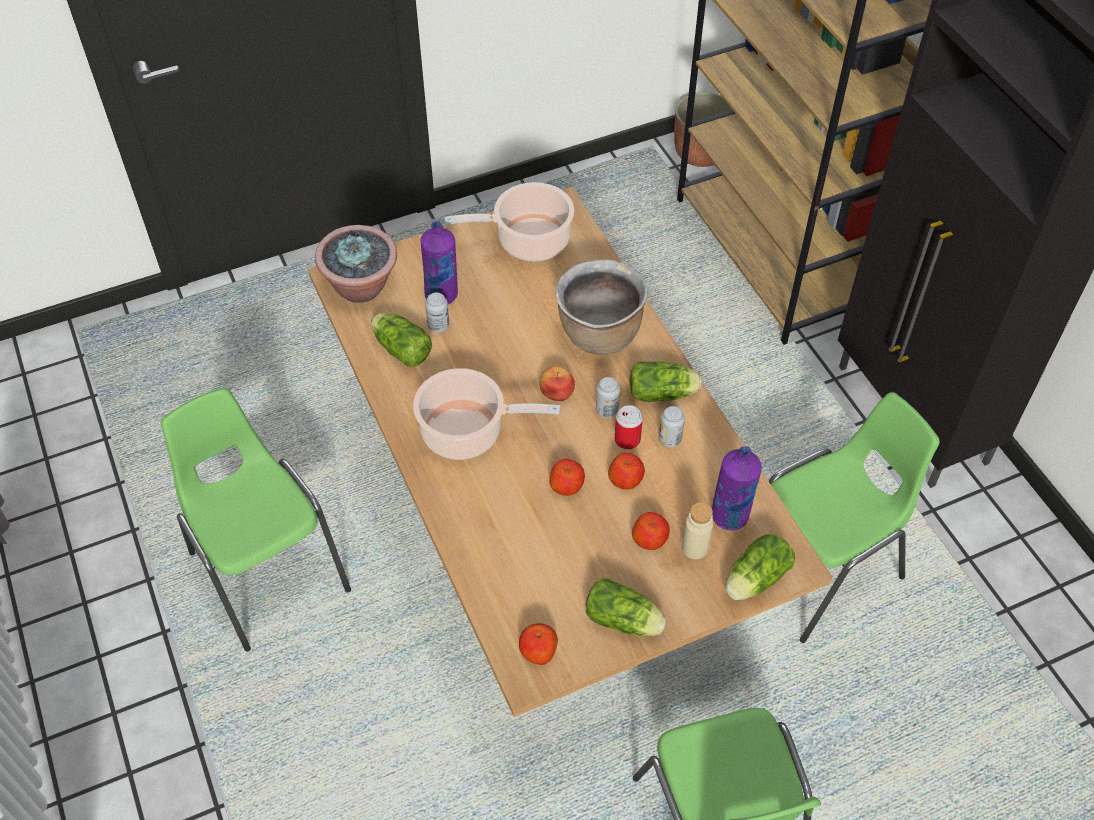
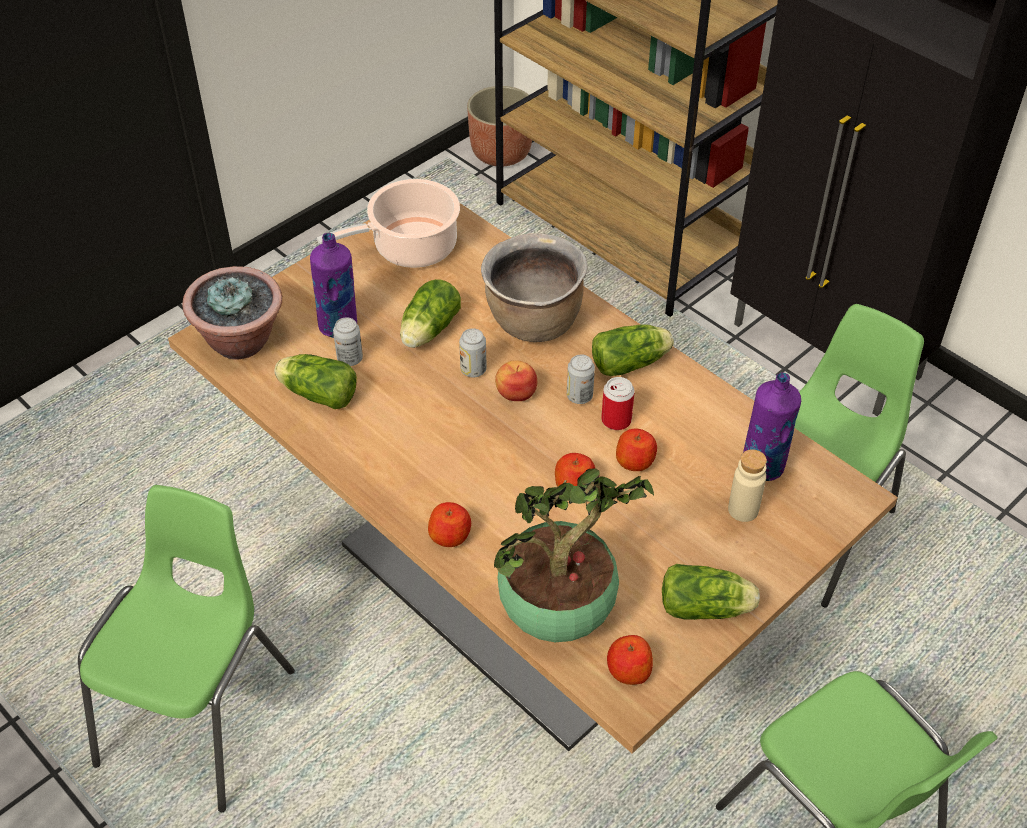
camera: 20 degrees left, 5 degrees down
(267, 571) = (201, 716): green chair -> green chair turned 75 degrees clockwise
(467, 432) = (436, 461): cooking pot -> none
(506, 588) = (559, 613): none -> potted plant
(650, 539) = (691, 515): apple -> apple (450, 535)
(670, 439) = (661, 407): can -> can (473, 370)
(754, 580) = (821, 524): lettuce -> lettuce (428, 331)

